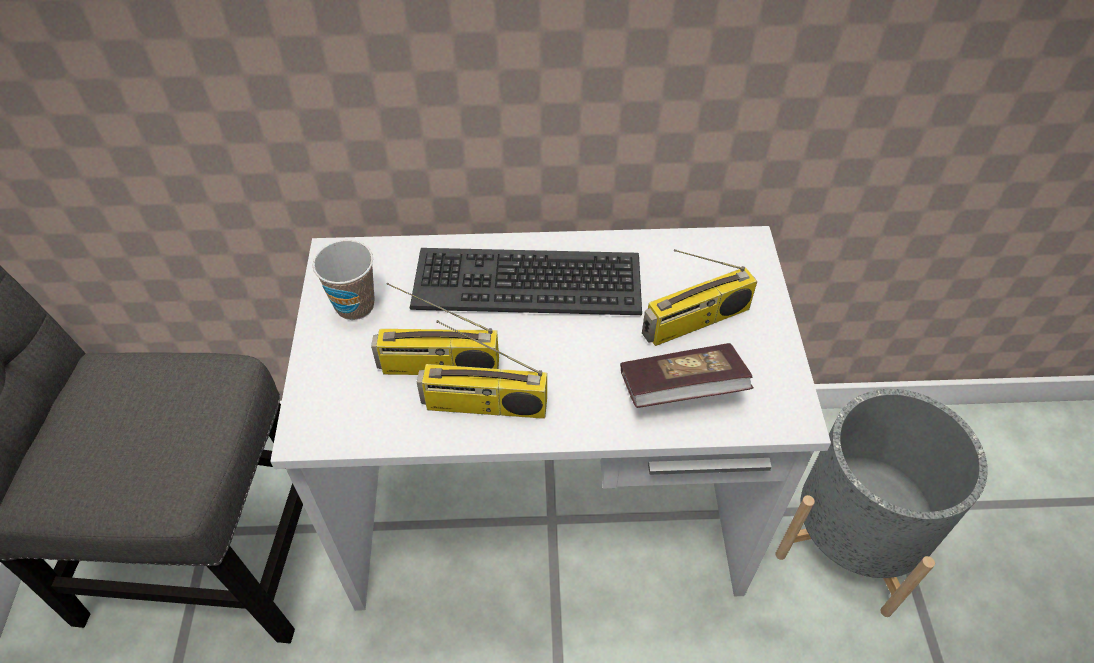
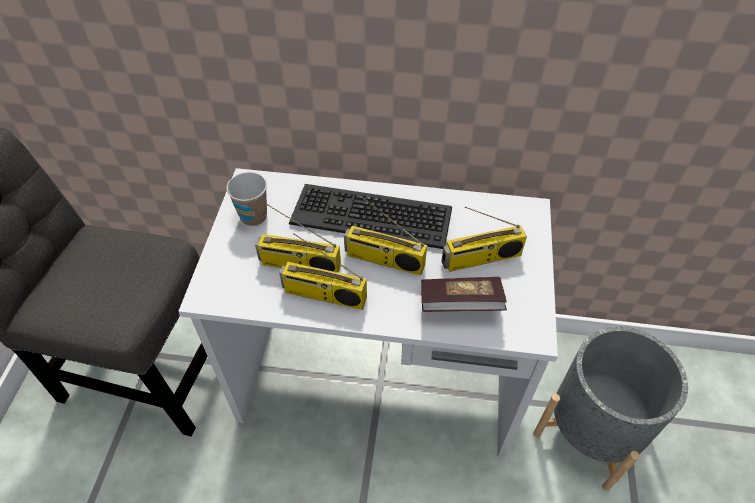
camera: 10 degrees right, 0 degrees up
(559, 343) = (384, 260): none -> radio

